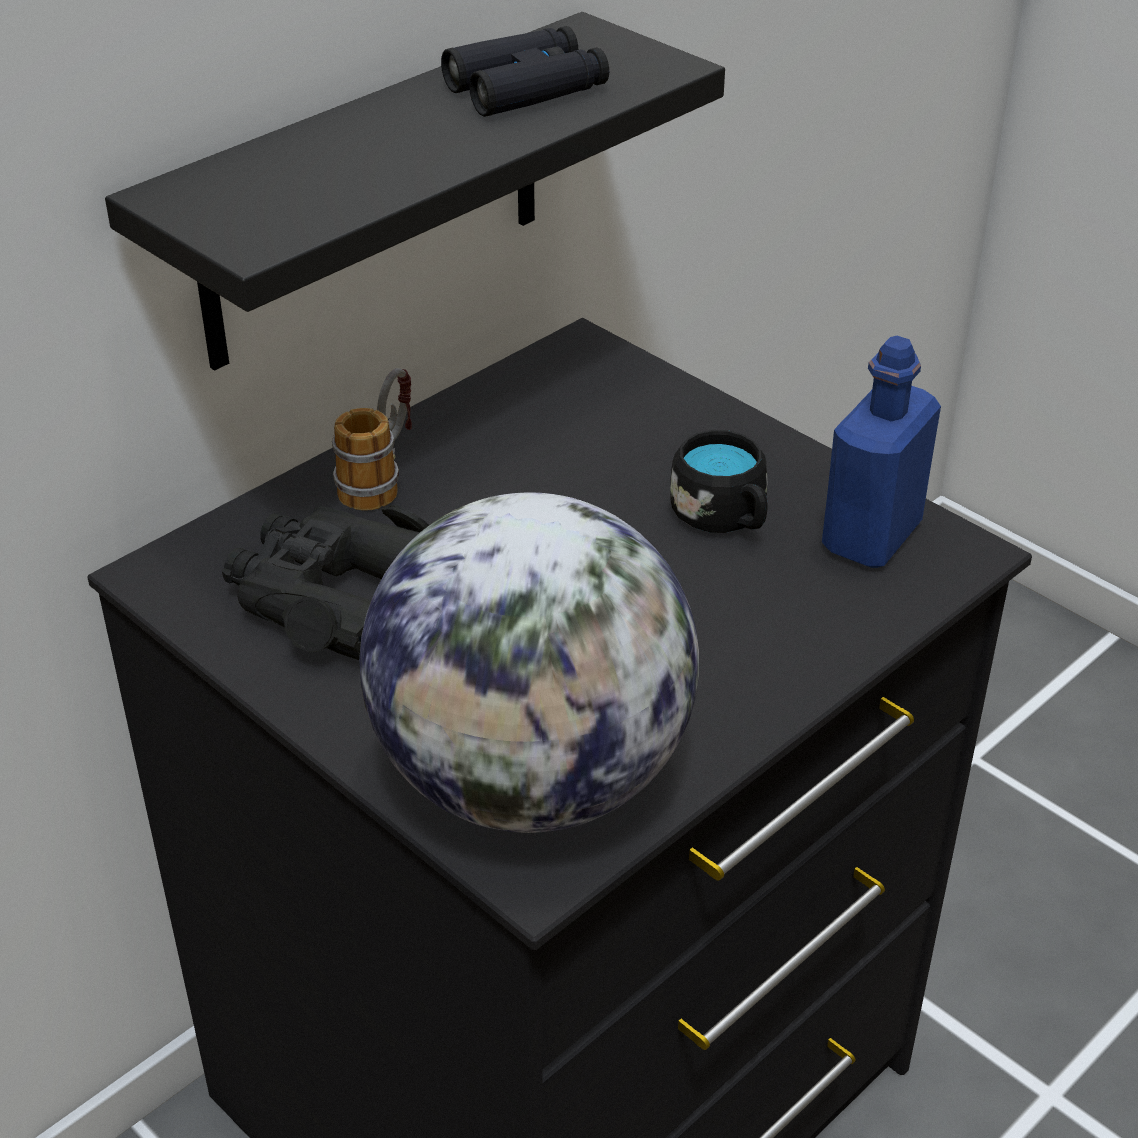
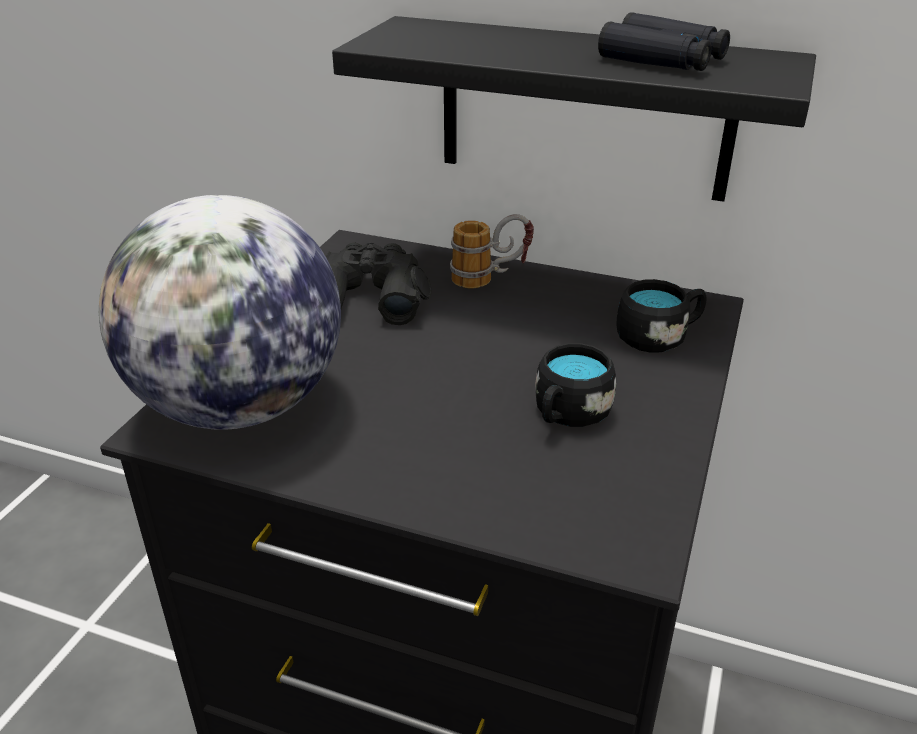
camera: 65 degrees right, 5 degrees down
(620, 402) = (659, 337): none -> black mug
(871, 536) = (611, 493): blue bottle -> none

